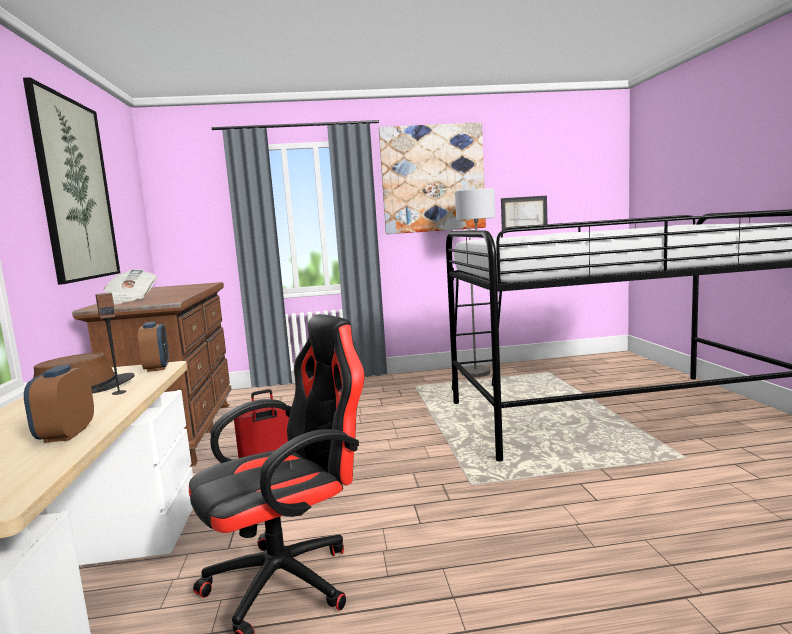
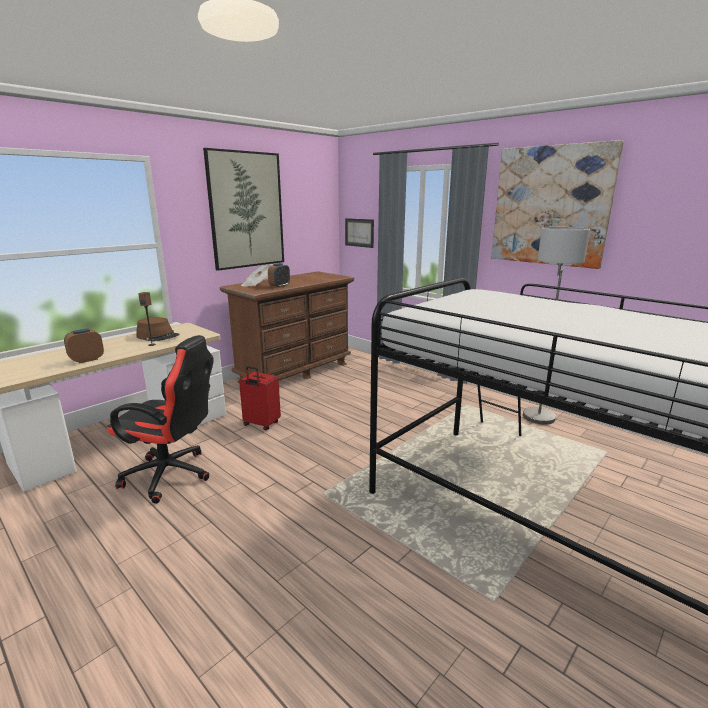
camera: 50 degrees right, 10 degrees up
(157, 368) = (201, 335): alarm clock -> alarm clock (279, 286)
(524, 214) = (659, 260): picture -> picture (359, 232)

